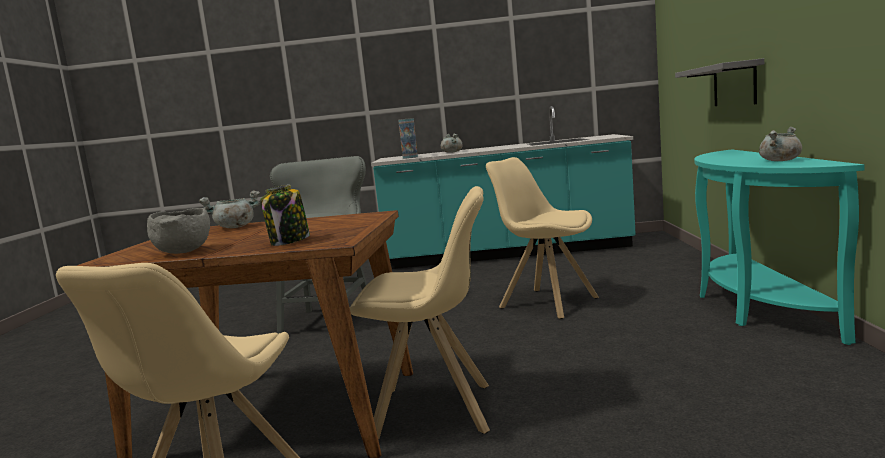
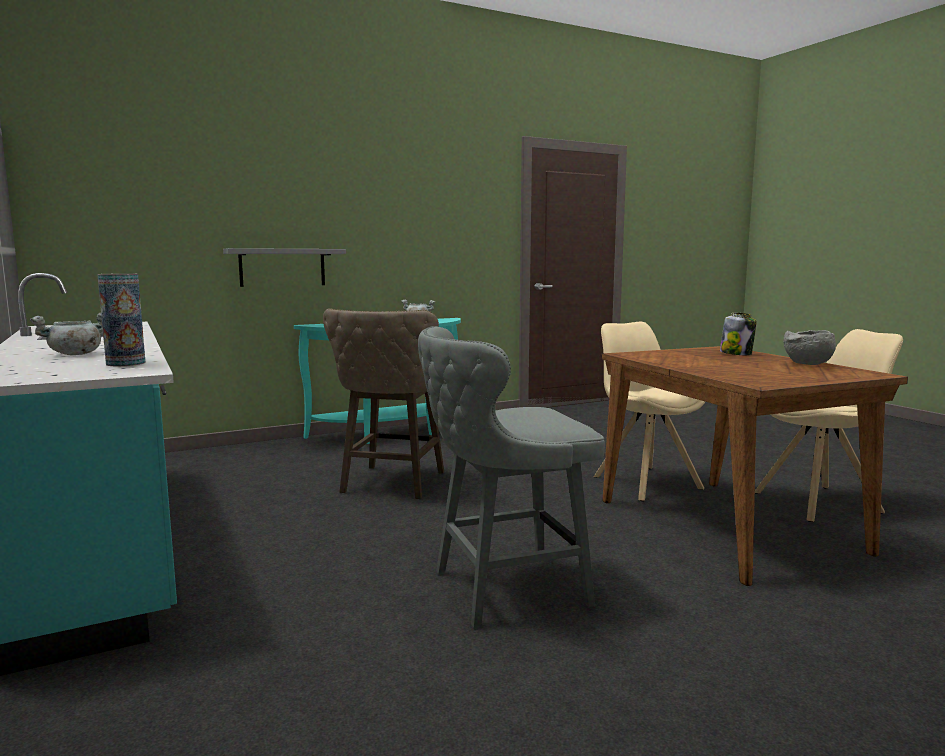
camera: 120 degrees left, 0 degrees up
(235, 227) = (724, 373): grey cooking pot -> none
(547, 303) = (391, 483): beige chair -> beige stool

